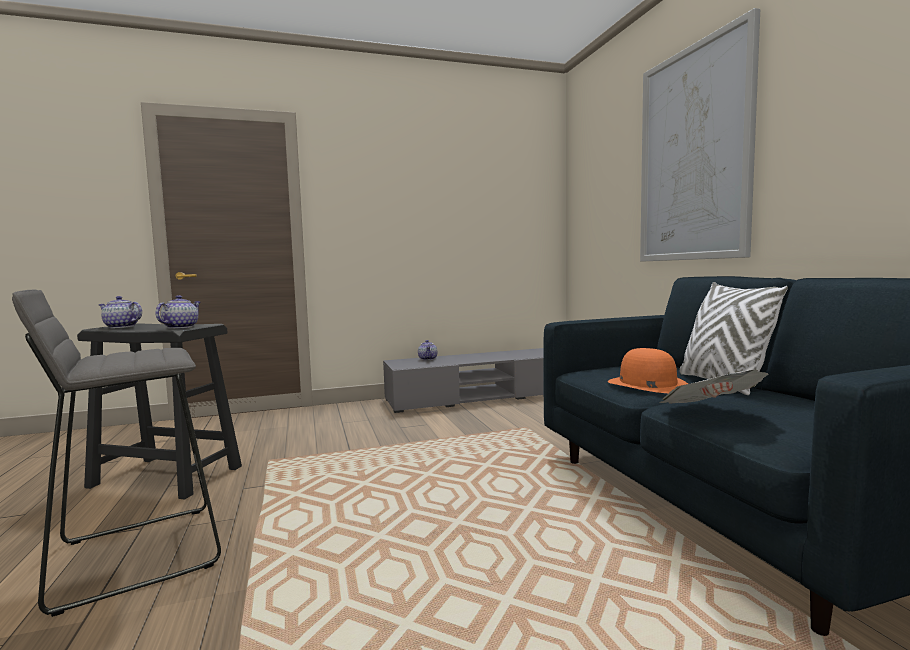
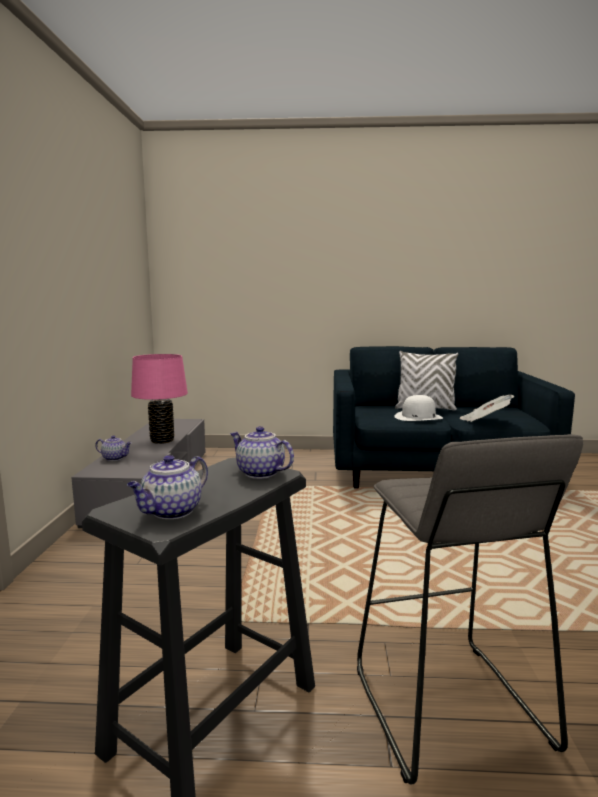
camera: 70 degrees left, 5 degrees up
(485, 358) = (162, 440): none -> pink table lamp
(647, 384) = (418, 417): orange hat -> white hat
(693, 155) = (324, 258): picture -> none

